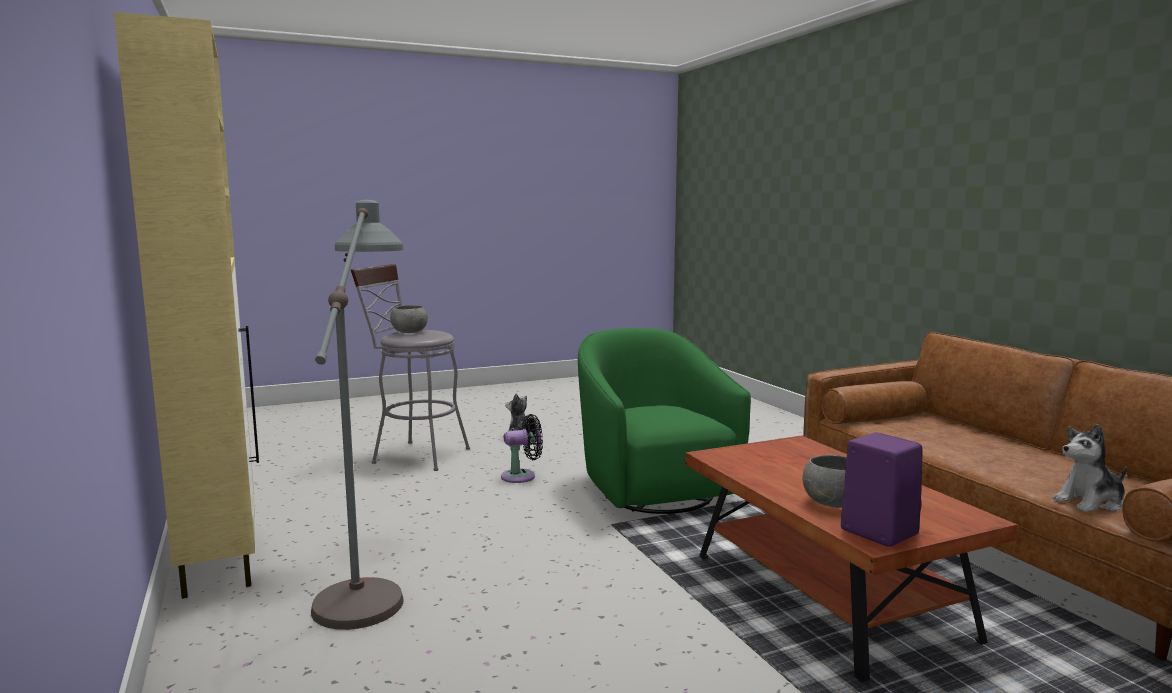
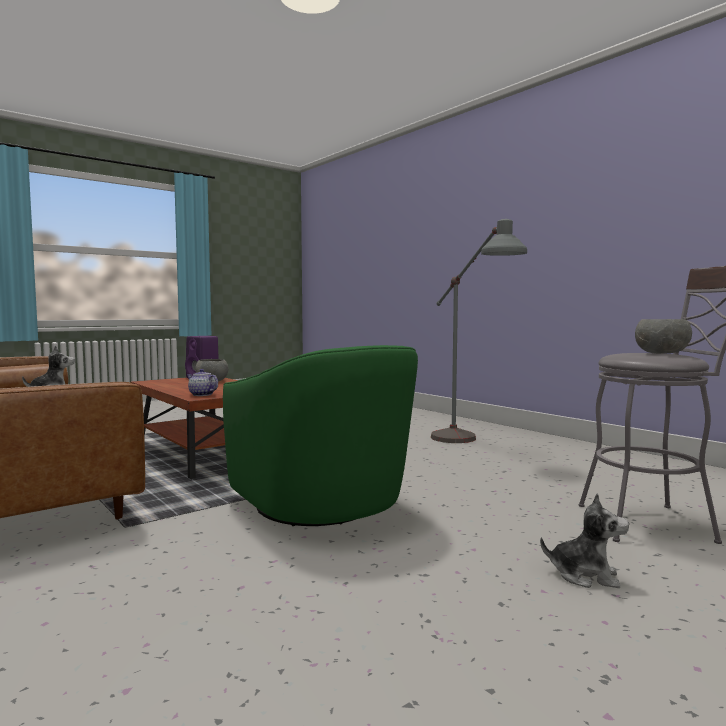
camera: 165 degrees right, 5 degrees down
(220, 559) = (565, 443): beige cabinet -> none
(522, 476) = (477, 508): black fan -> none
(801, 449) = (201, 395): none -> teapot

